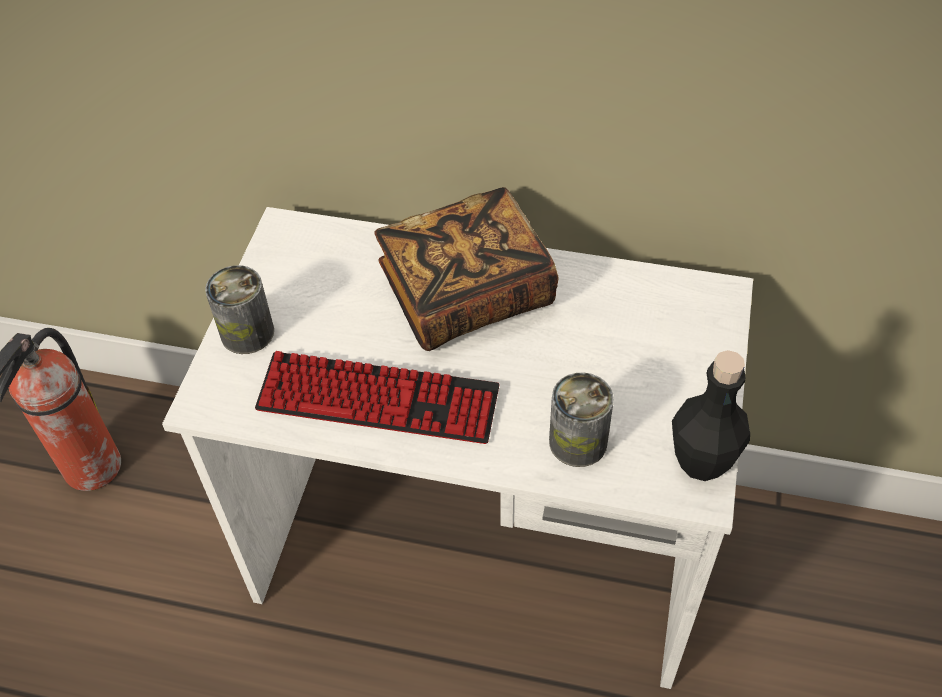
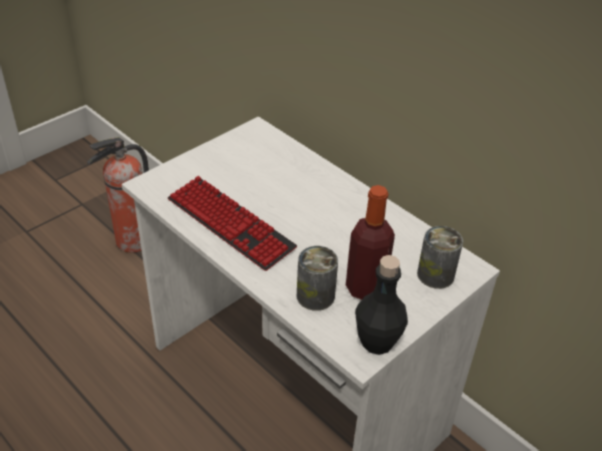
camera: 30 degrees right, 10 degrees down
(247, 333) = (196, 165): can -> can (435, 275)
(466, 294) = (322, 199): book -> none
(627, 394) = (365, 288): none -> bottle

